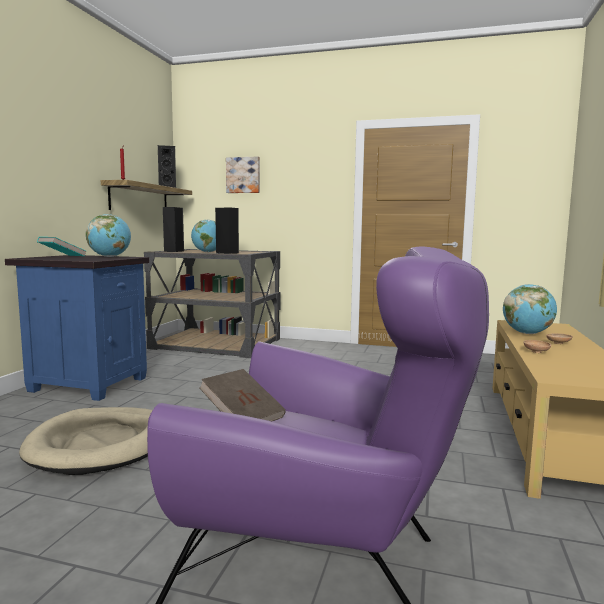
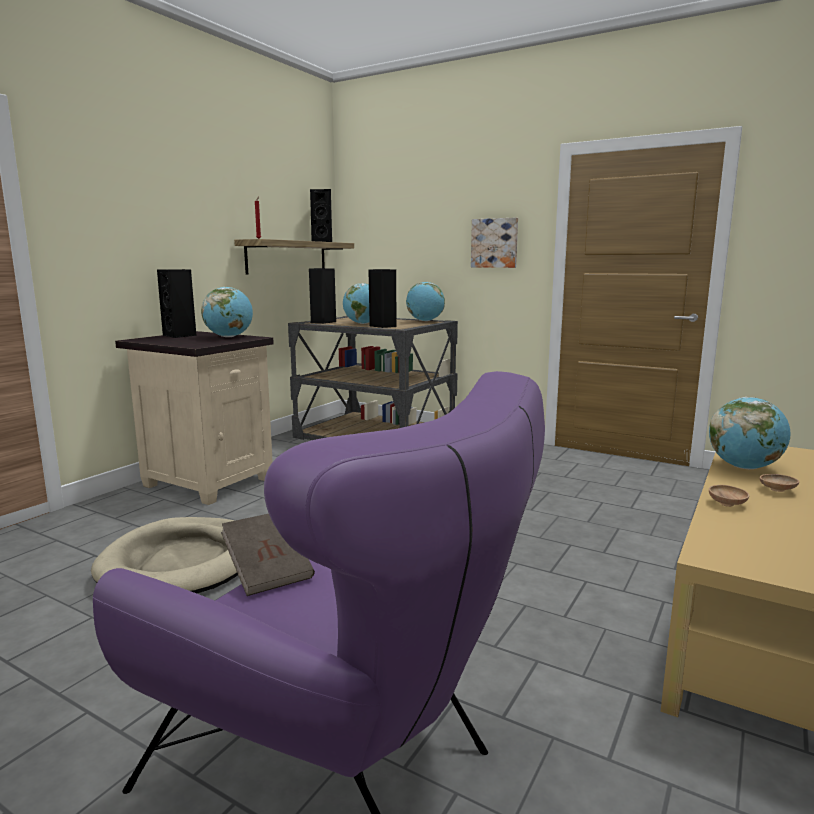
camera: 15 degrees right, 5 degrees up
(62, 256) = (180, 335): turquoise book -> black speaker
(87, 384) = (206, 481): blue cabinet -> beige cabinet
(243, 175) = (415, 222): picture -> picture (495, 243)
(255, 251) = (425, 321): none -> globe

